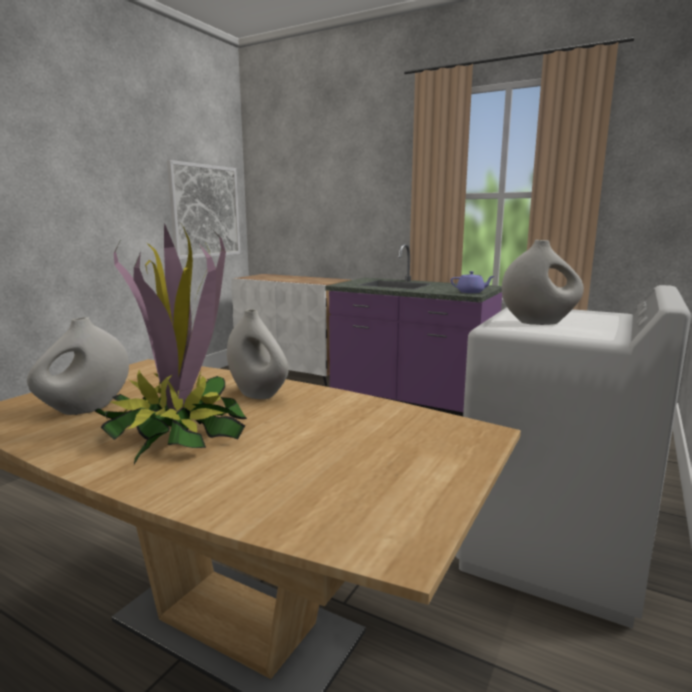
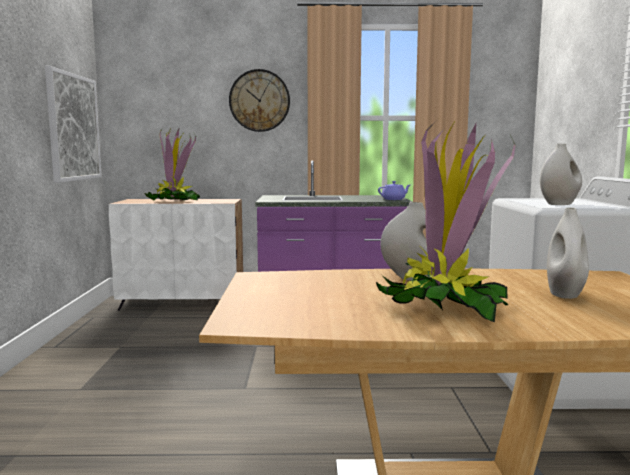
camera: 30 degrees left, 5 degrees down
(85, 409) = (319, 307): white vase -> white vase (565, 294)
(287, 278) = (174, 201): none -> potted plant
(371, 180) = (259, 100): none -> wall clock

